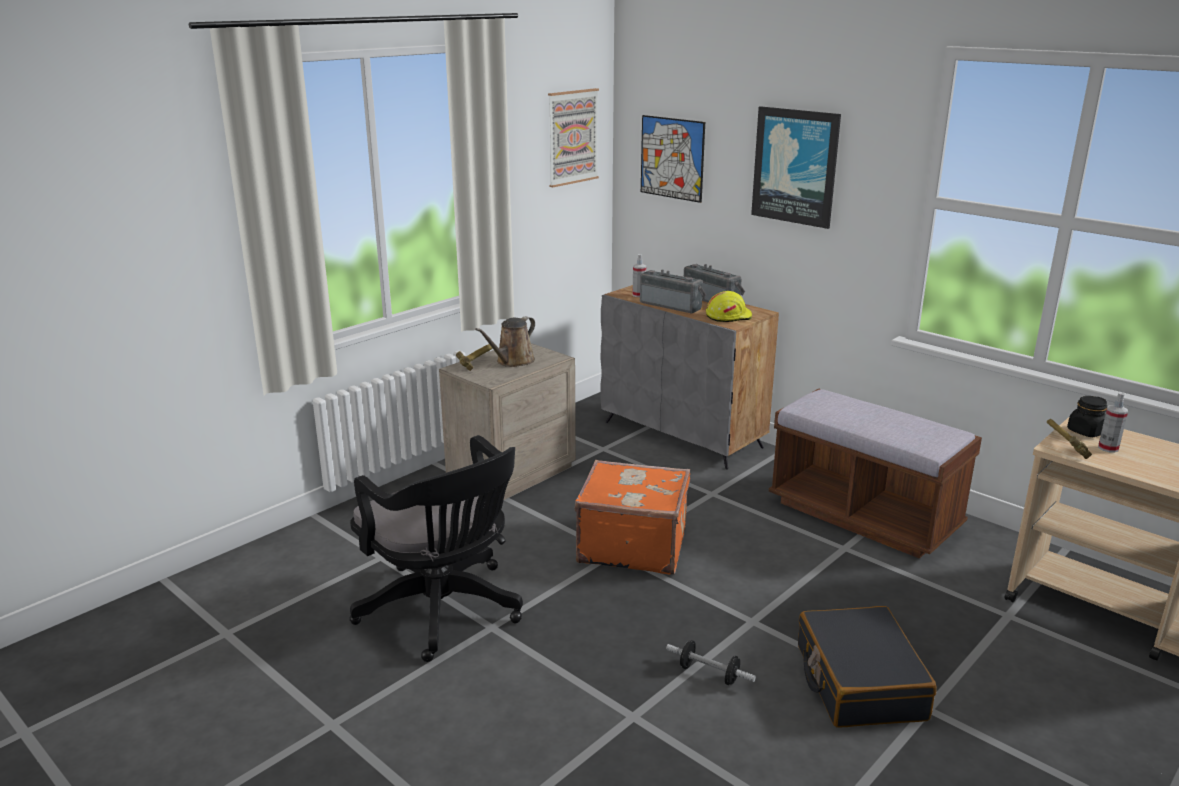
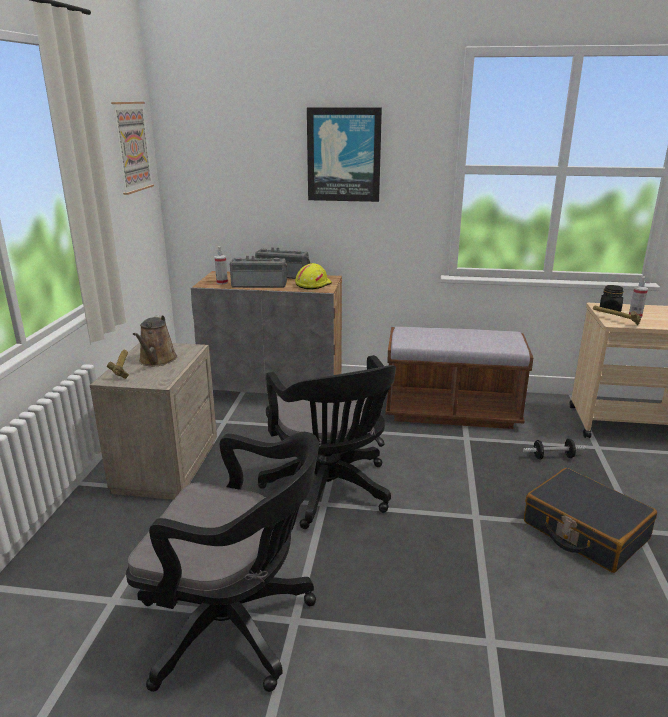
camera: 35 degrees left, 0 degrees up
(632, 545) = (330, 492): orange suitcase -> black office chair
(672, 158) = (222, 161): picture -> none
(709, 674) = (497, 574): dumbbell -> dumbbell (553, 457)

